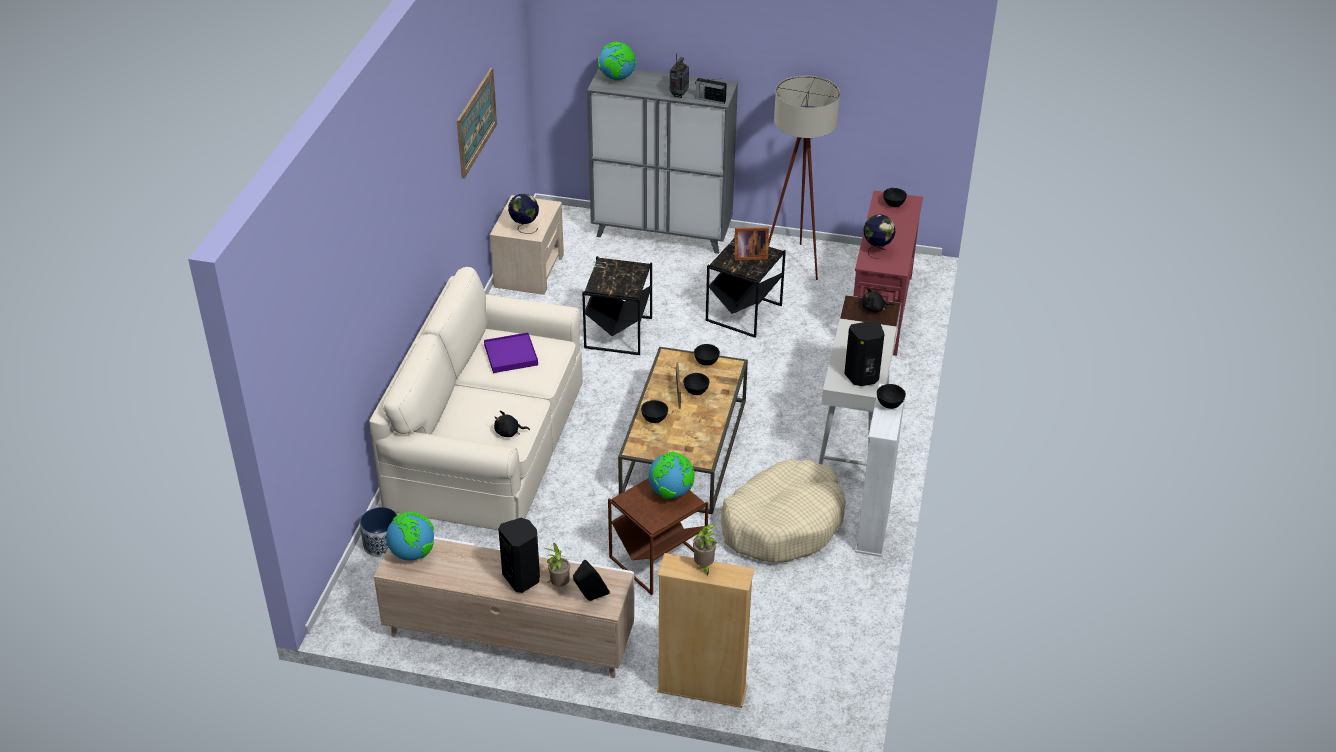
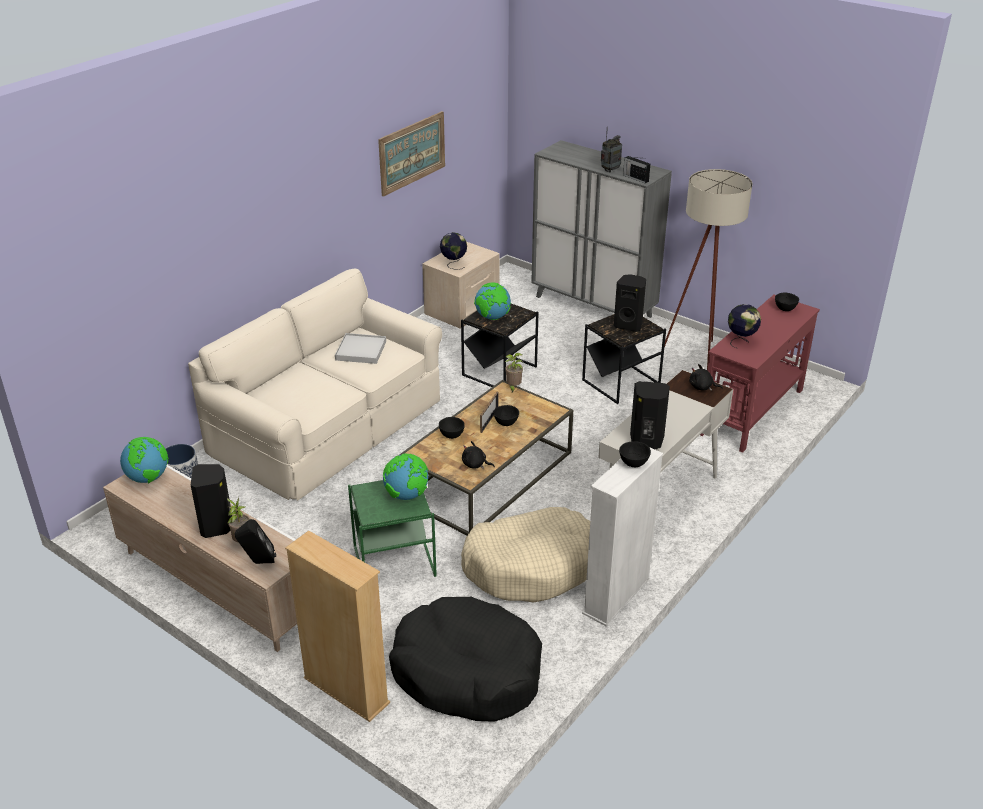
camera: 25 degrees right, 5 degrees down
(509, 432) = (309, 408): black plush toy -> black plush toy (475, 465)
(510, 355) = (361, 350): purple tray -> white tray
(617, 78) = (567, 151): globe -> globe (492, 318)
(656, 559) = (393, 561): brown side table -> green side table
(704, 566) = (333, 553): potted plant -> potted plant (513, 387)
(706, 362) = (534, 402): black bowl -> none
(749, 255) = (629, 325): picture frame -> black speaker
(793, 636) = (467, 672): none -> black dog bed

